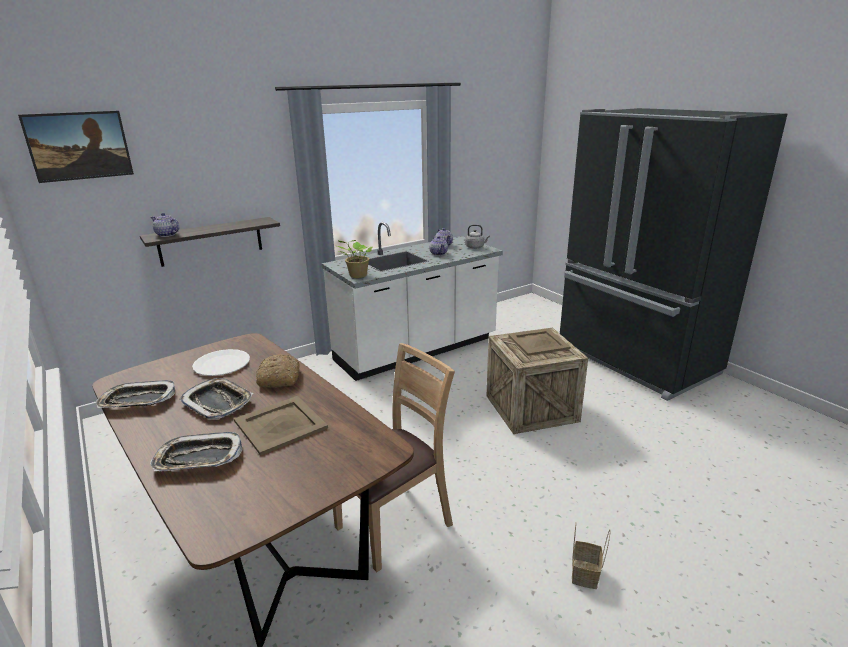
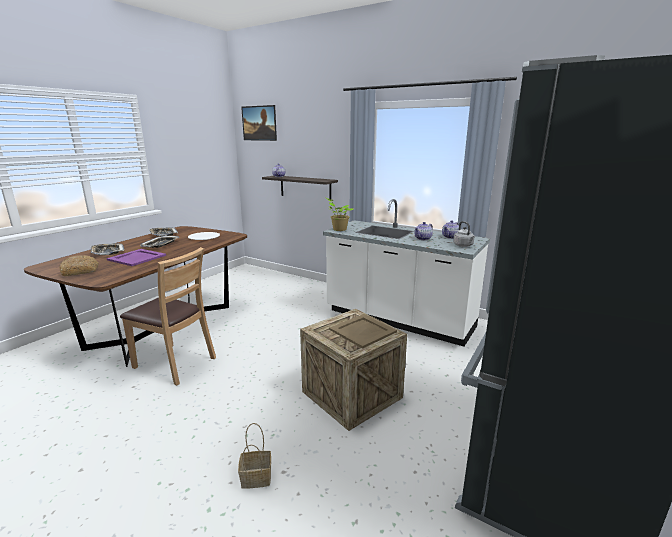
camera: 65 degrees right, 5 degrees down
(278, 378) = (190, 248): bread -> bread (80, 271)
(279, 424) = (137, 257): beige tray -> purple tray
(585, 575) = (120, 463): basket -> basket (255, 478)

